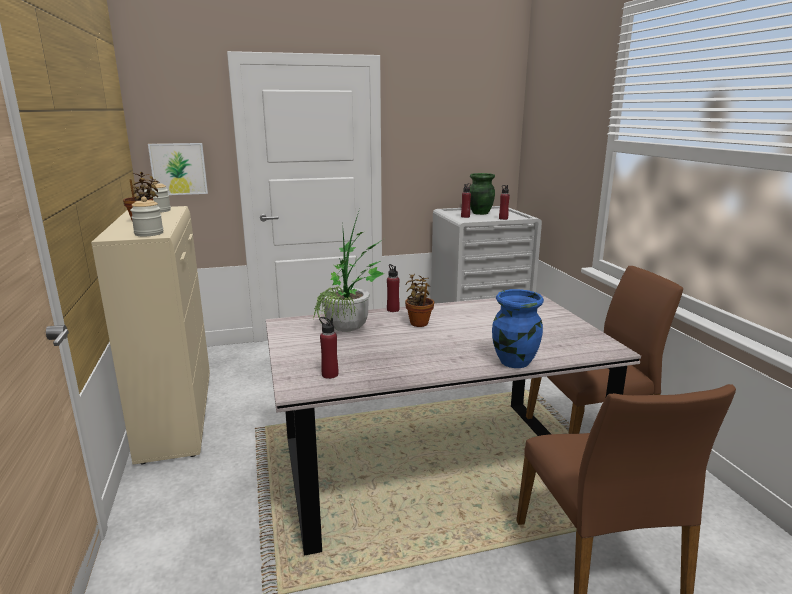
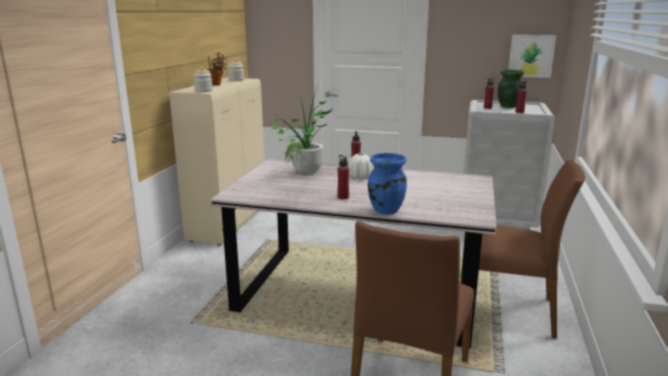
camera: 30 degrees right, 0 degrees up
(178, 169) = (274, 54): picture -> picture (531, 56)
(330, 374) = (258, 192): red bottle -> red bottle (343, 197)
(419, 322) = (360, 177): potted plant -> white vase

